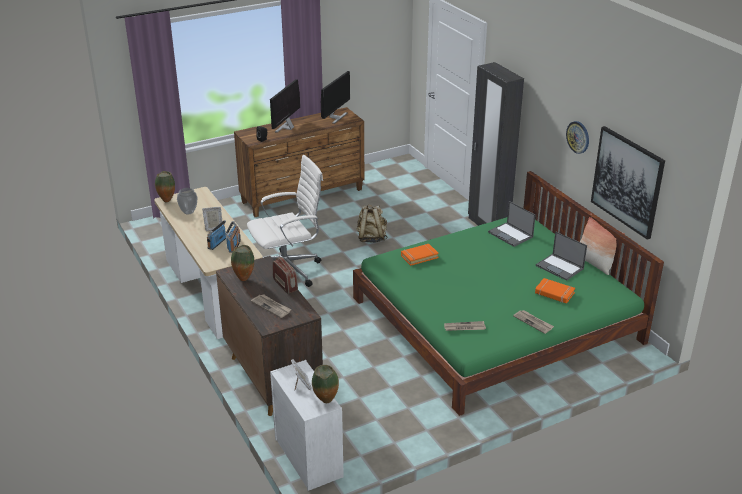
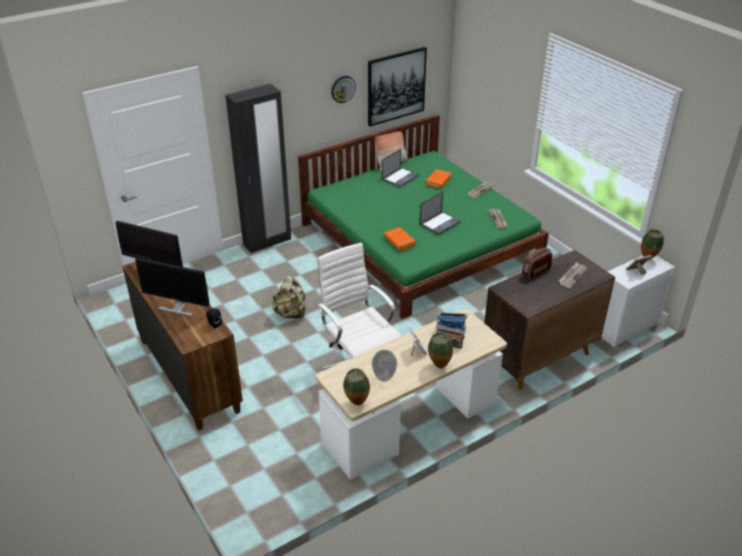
camera: 95 degrees left, 5 degrees up
(244, 279) = (535, 297): vase -> vase (439, 366)
(511, 235) = (352, 197): laptop -> laptop (440, 223)

